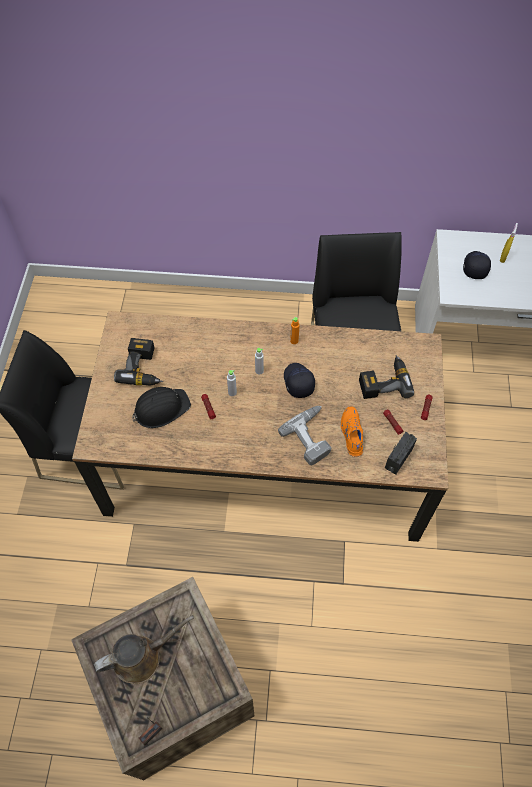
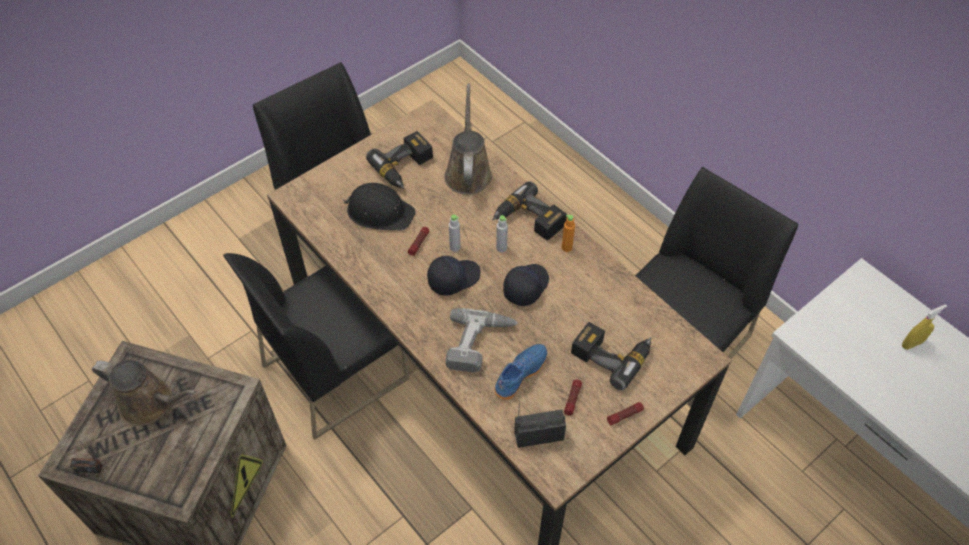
camera: 45 degrees right, 5 degrees down
(181, 538) = (336, 370): none -> black chair
(186, 340) = (468, 172): none -> brown watering can
(256, 342) = (528, 221): none -> power drill
(351, 434) = (519, 374): orange shoe -> blue shoe
(475, 267) = (862, 328): black cap -> black cap (453, 278)

